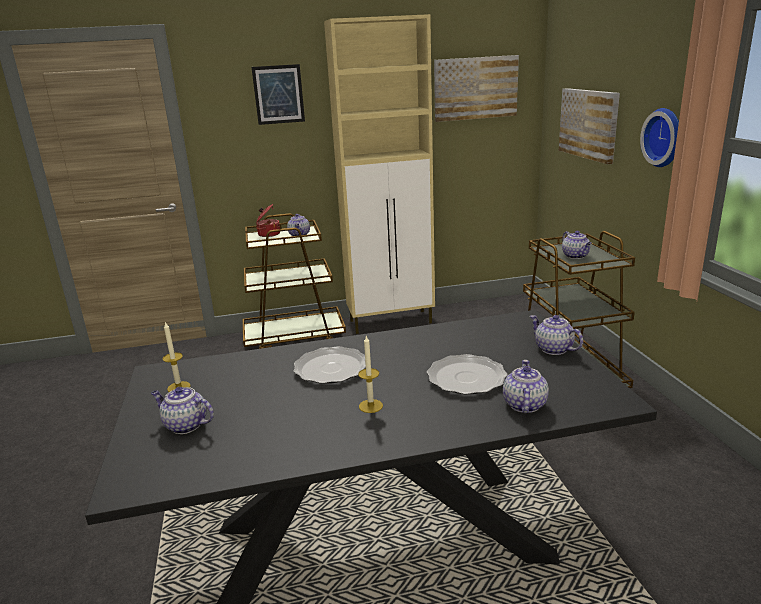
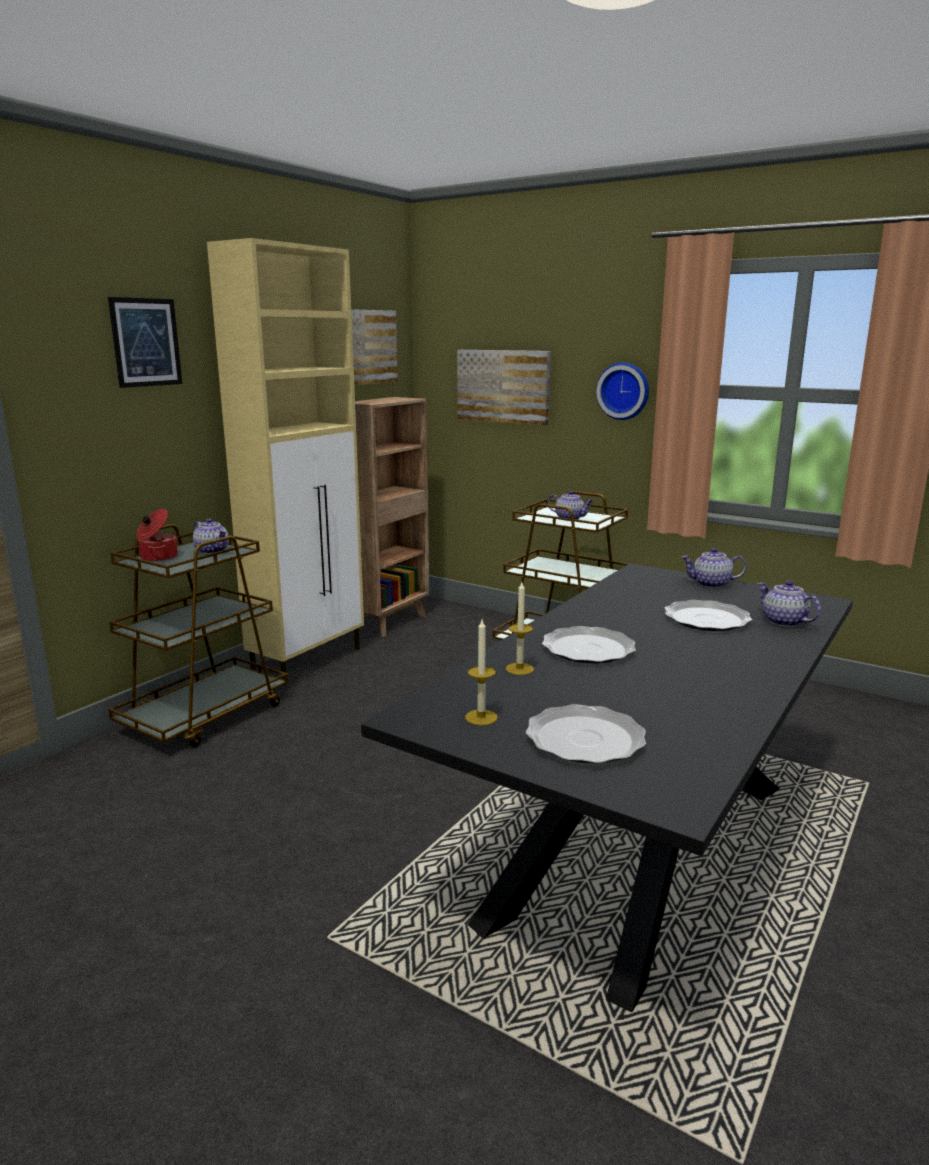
camera: 45 degrees left, 5 degrees down
(185, 425) = (584, 739): teapot -> plate
(370, 406) = (694, 661): candle -> candle (519, 669)
(481, 309) = (391, 621): none -> brown bookcase

